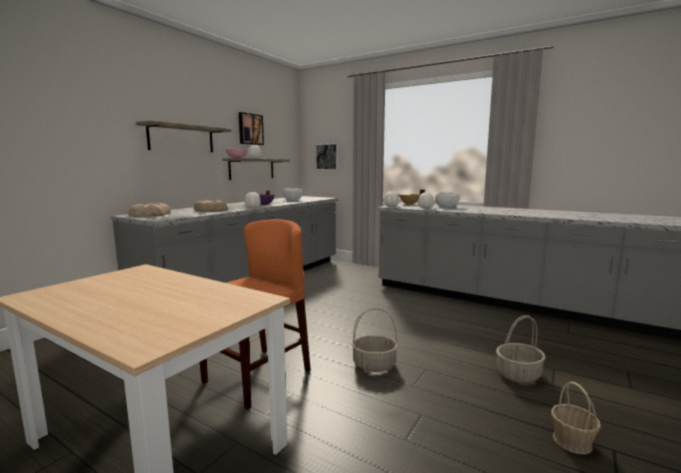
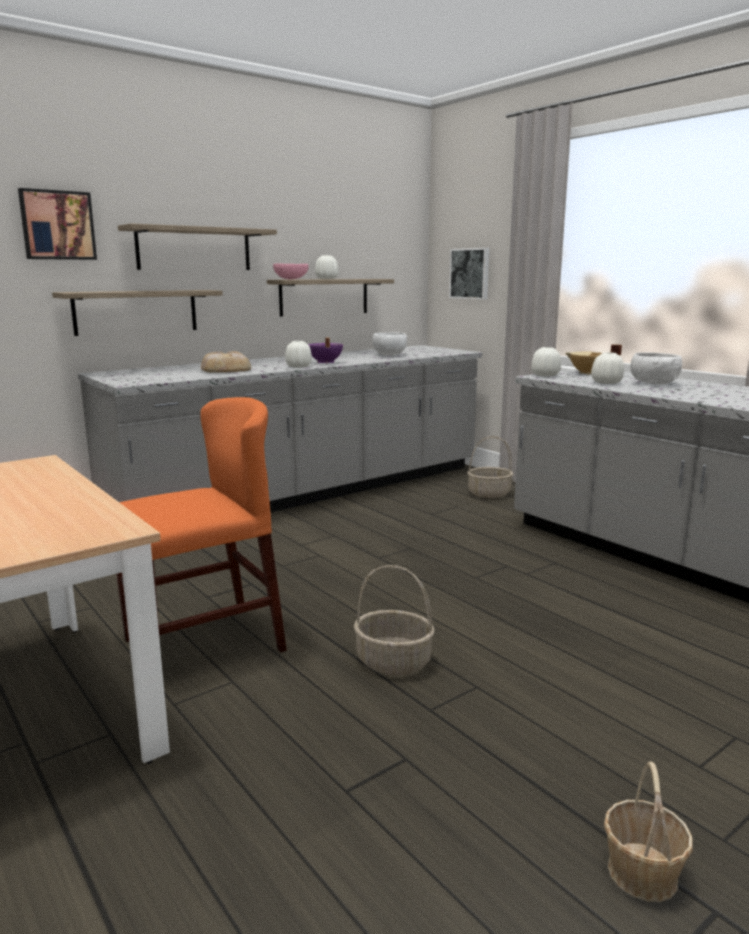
camera: 20 degrees right, 5 degrees up
(147, 176) = (136, 312): none -> shelf
(149, 214) = (129, 373): bread -> none
(250, 129) = (323, 226): picture -> picture (57, 225)
(518, 374) = (646, 731): basket -> basket (489, 493)

